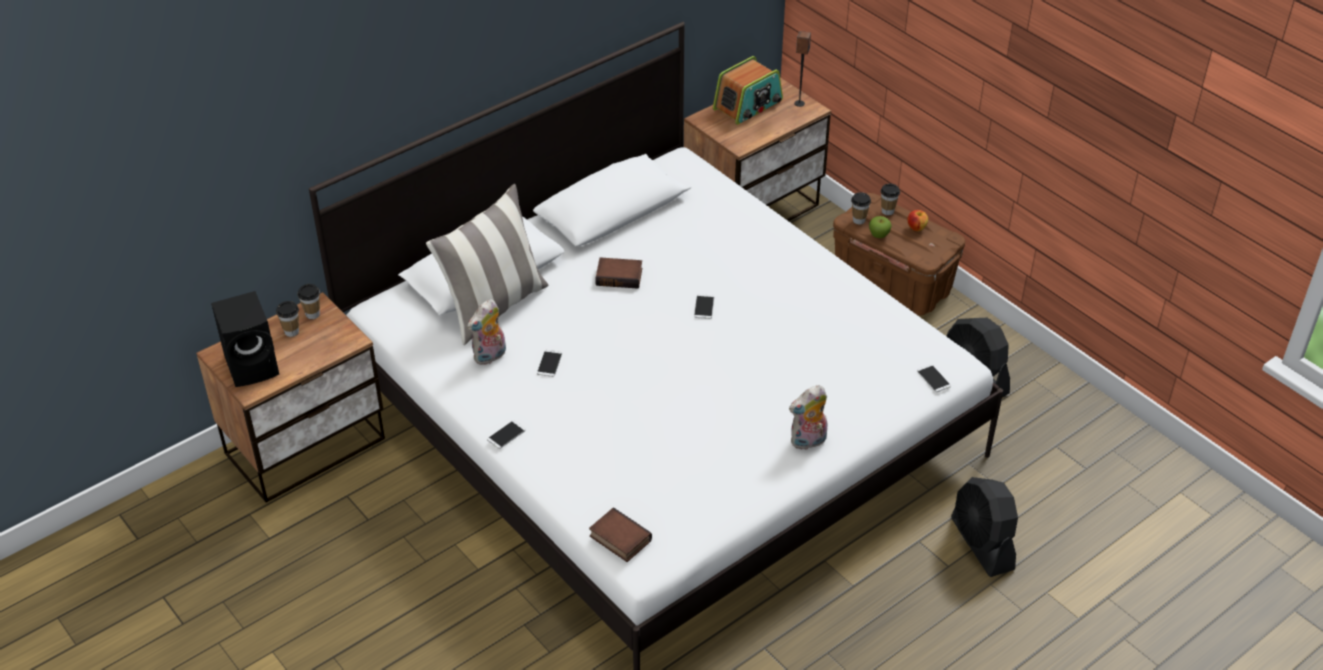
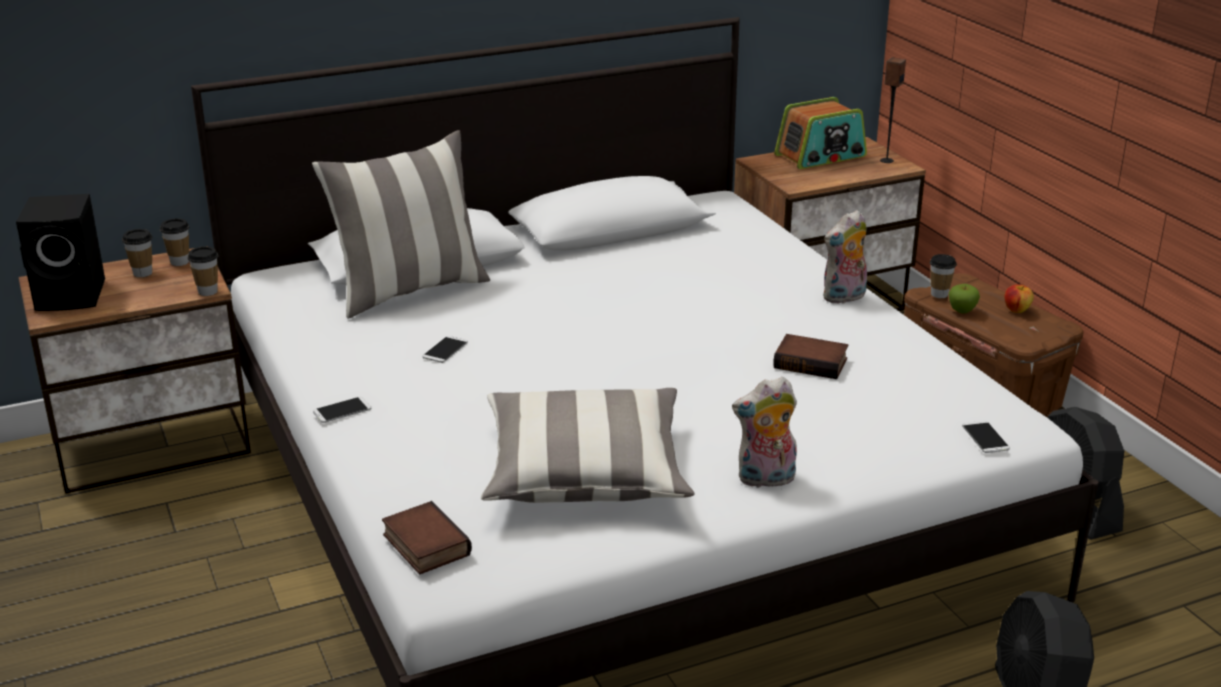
camera: 15 degrees right, 15 degrees down
(490, 356) = (374, 334): plush toy -> plush toy (844, 298)
(620, 276) = (586, 284): book -> book (812, 362)
(694, 459) = (585, 473): none -> pillow
(704, 307) = (681, 324): phone -> none
(887, 211) = (981, 291): cup -> cup (208, 291)

